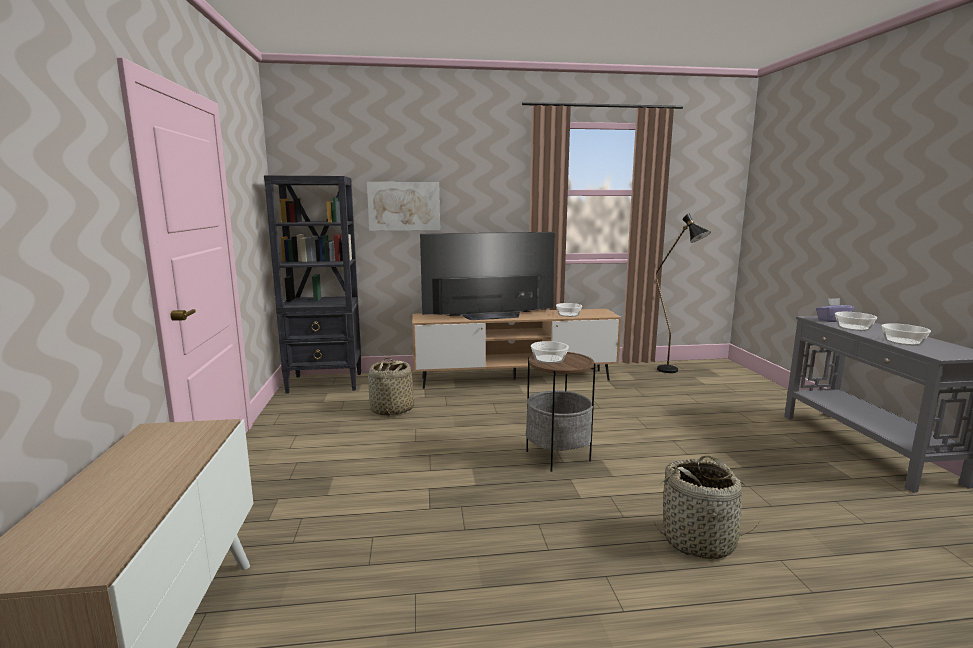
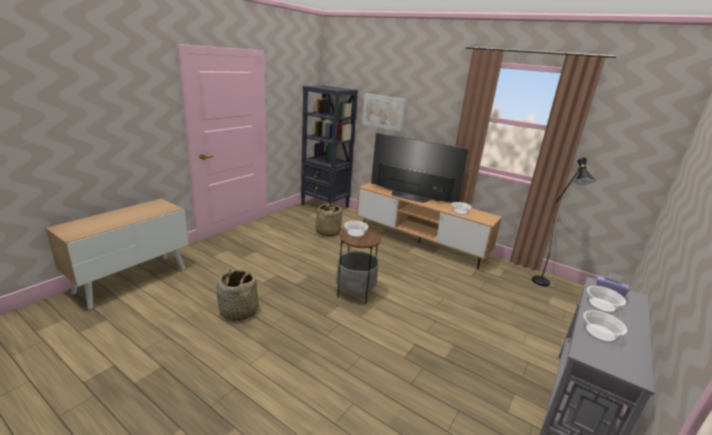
camera: 40 degrees right, 10 degrees up
(699, 540) = (335, 367): basket -> basket (239, 311)

